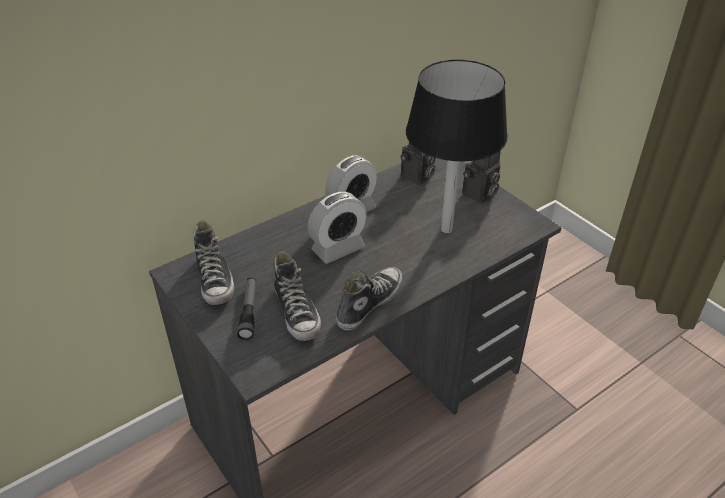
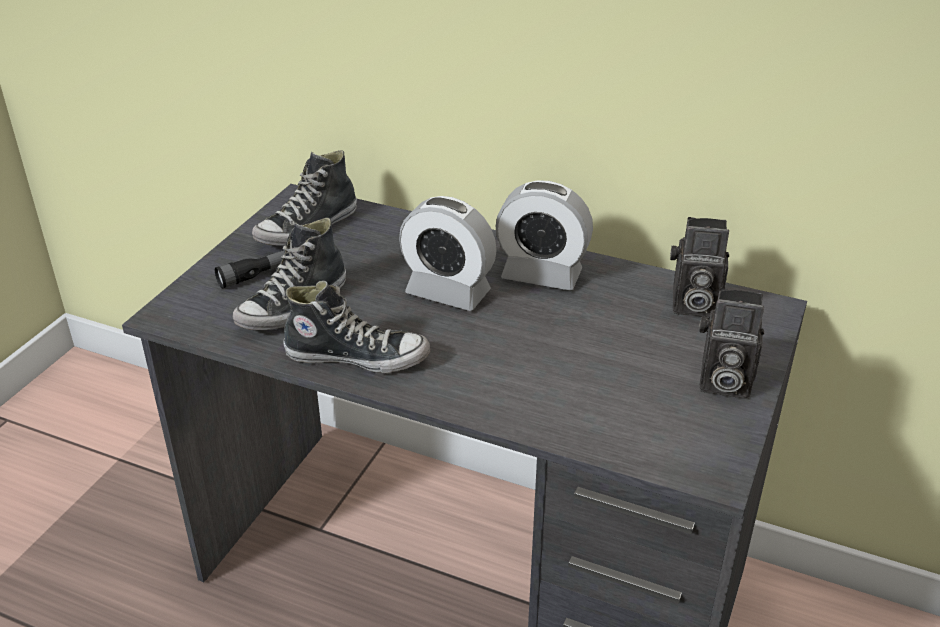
camera: 60 degrees right, 5 degrees down
(446, 229) = (592, 375): black table lamp -> none

